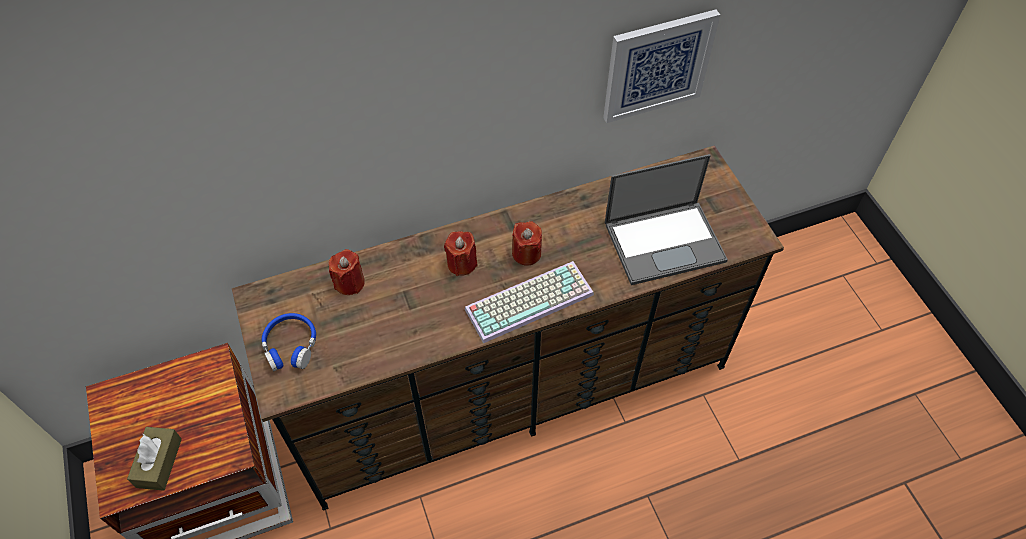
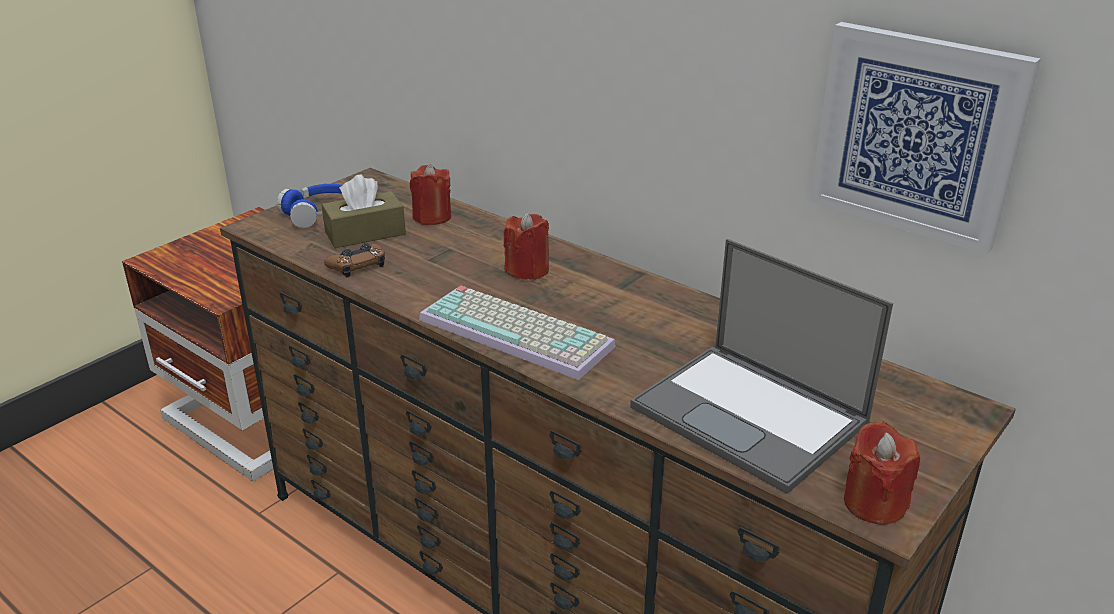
camera: 60 degrees right, 25 degrees down
(159, 462) = (195, 266): brown tissue box -> brown tissue box (365, 233)
(388, 351) = (357, 265): none -> brown game controller
(526, 253) = (592, 307): red candle -> red candle (874, 503)

